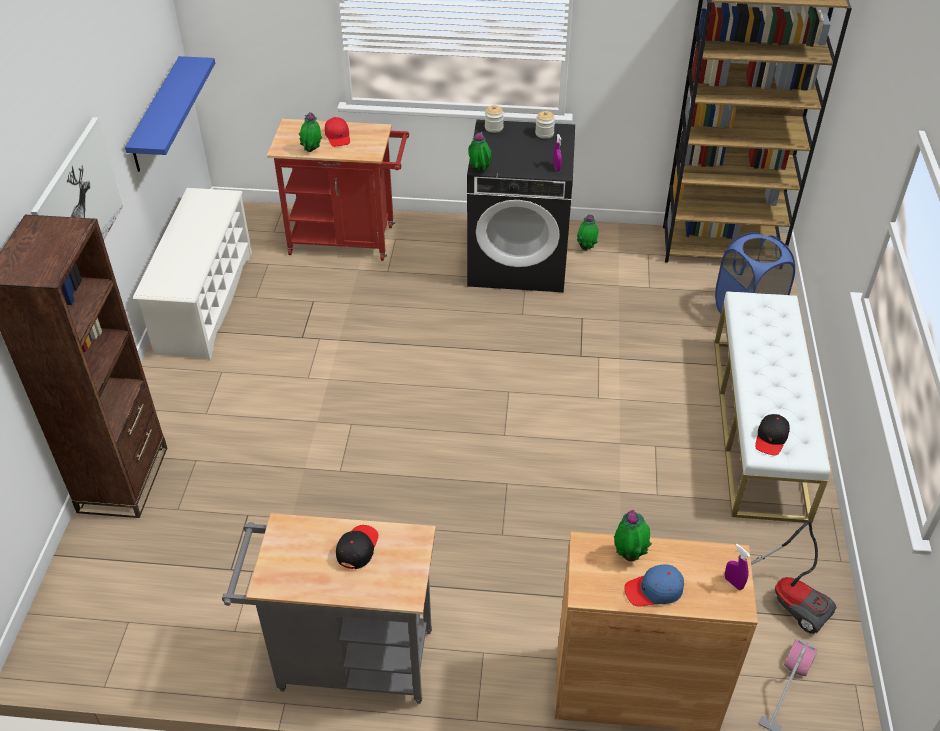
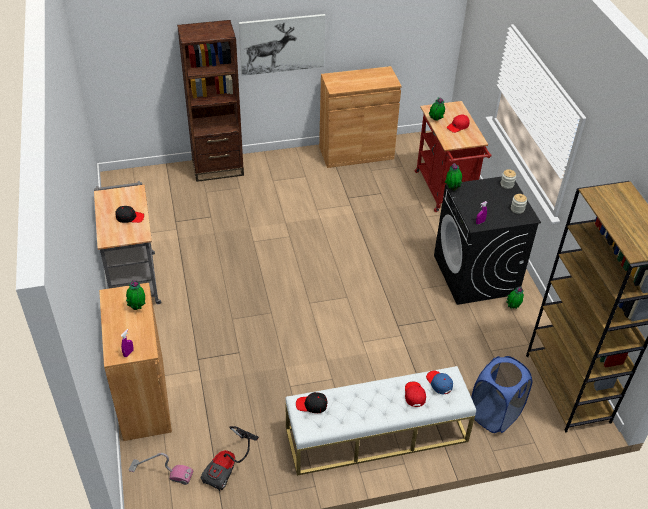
camera: 70 degrees right, 0 degrees up
(157, 115) = (399, 48): blue shelf -> none
(205, 302) = (356, 153): white shoe rack -> brown cabinet
(654, 590) = (116, 321): blue cap -> blue cap (439, 383)
(770, 338) = (414, 395): none -> red cap

